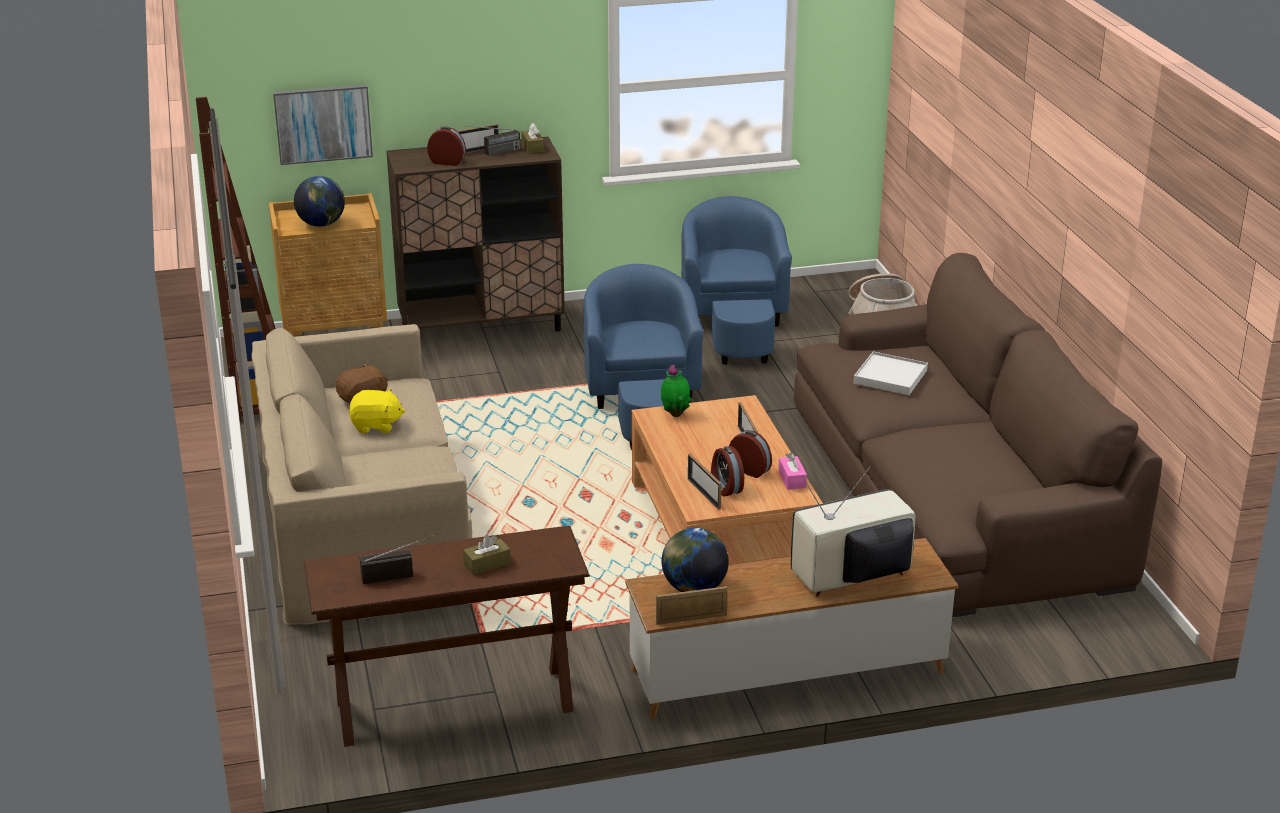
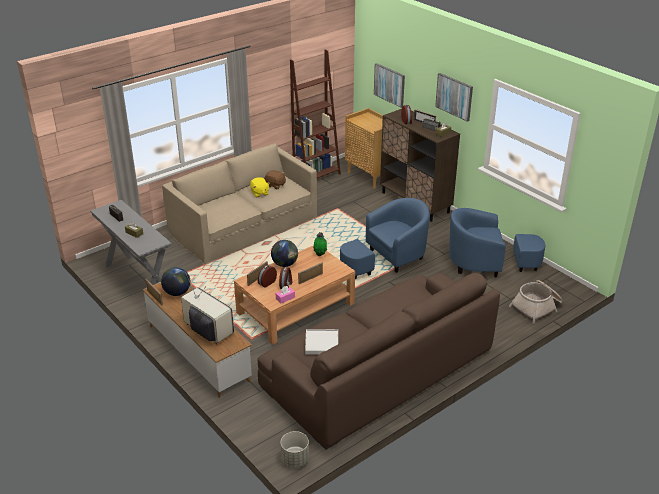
camera: 65 degrees right, 5 degrees up
(321, 224) = (365, 123): globe -> globe (285, 264)
(453, 705) = (138, 280): brown console table -> grey console table
(514, 71) = (454, 96): none -> picture
(734, 322) = (487, 263): blue armchair -> blue armchair turned 150 degrees counterclockwise
(890, 377) = (397, 302): white tray -> white tray (322, 343)
(1147, 627) = (295, 460): none -> grey planter

